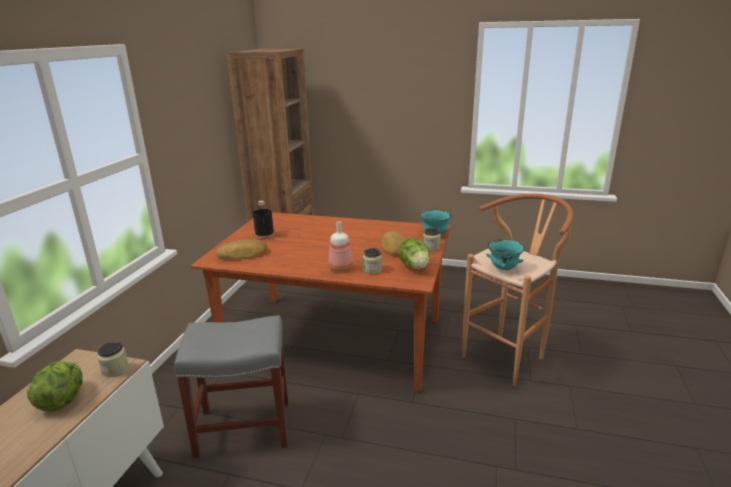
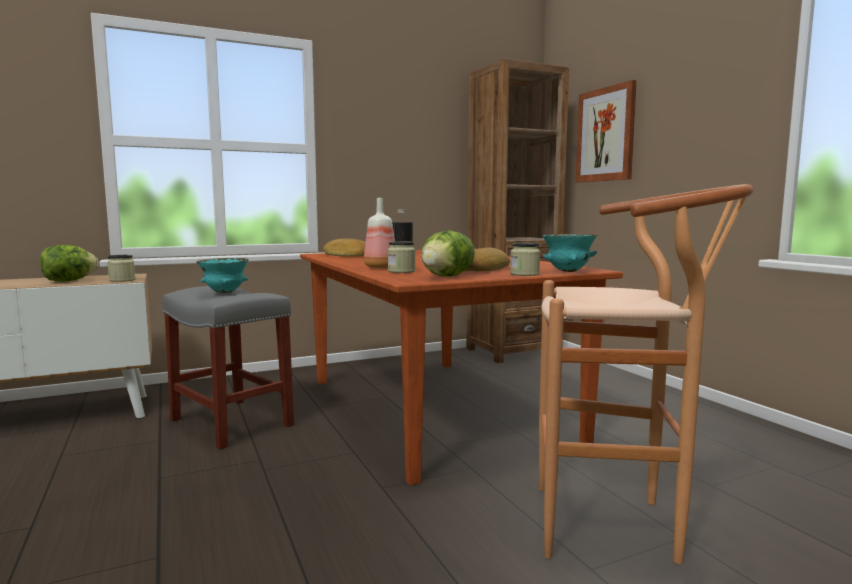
camera: 50 degrees right, 15 degrees down
(335, 102) = (606, 135): none -> picture
(503, 268) = (571, 303): turquoise bowl -> turquoise bowl (225, 292)

